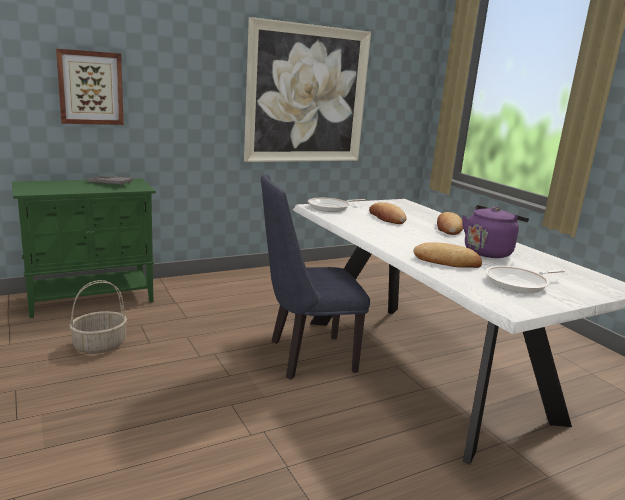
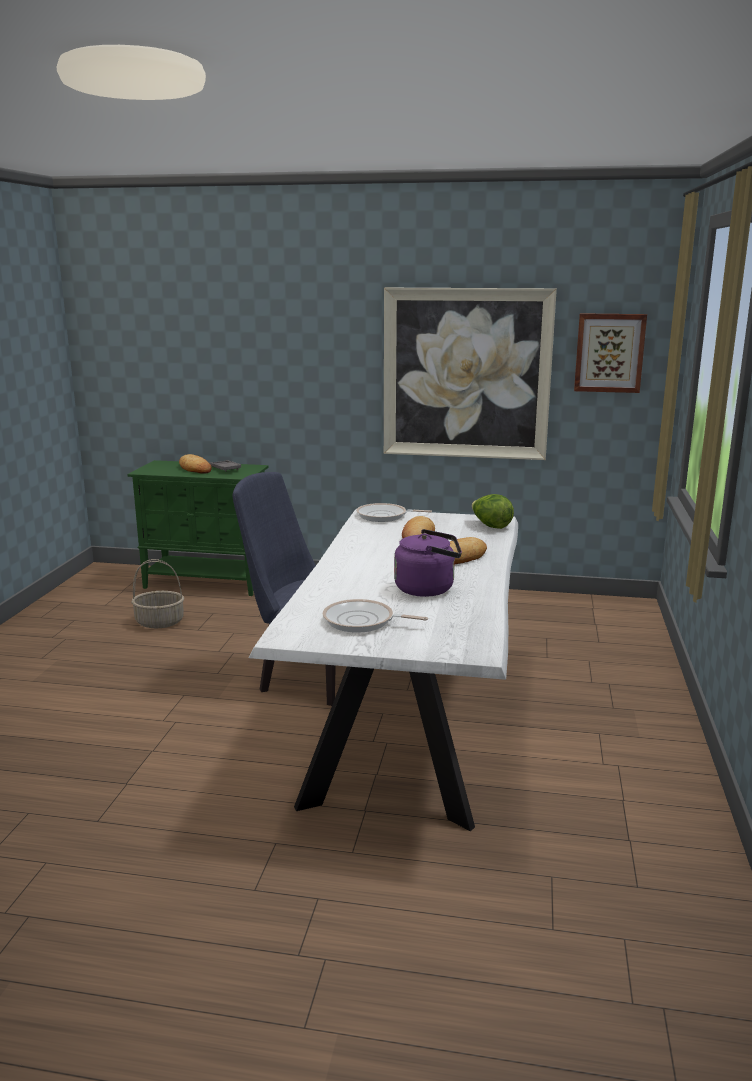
camera: 40 degrees right, 0 degrees up
(90, 88) = (222, 372): picture -> picture (609, 353)
(409, 206) = (490, 526): none -> lettuce
(447, 261) = (348, 588): bread -> bread (195, 468)

